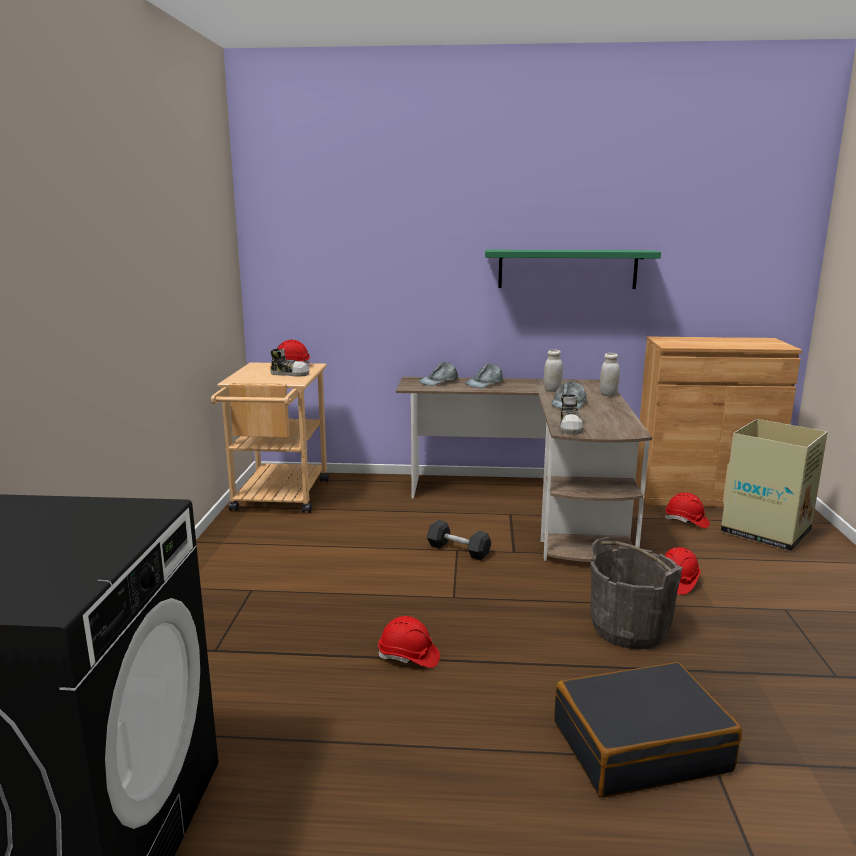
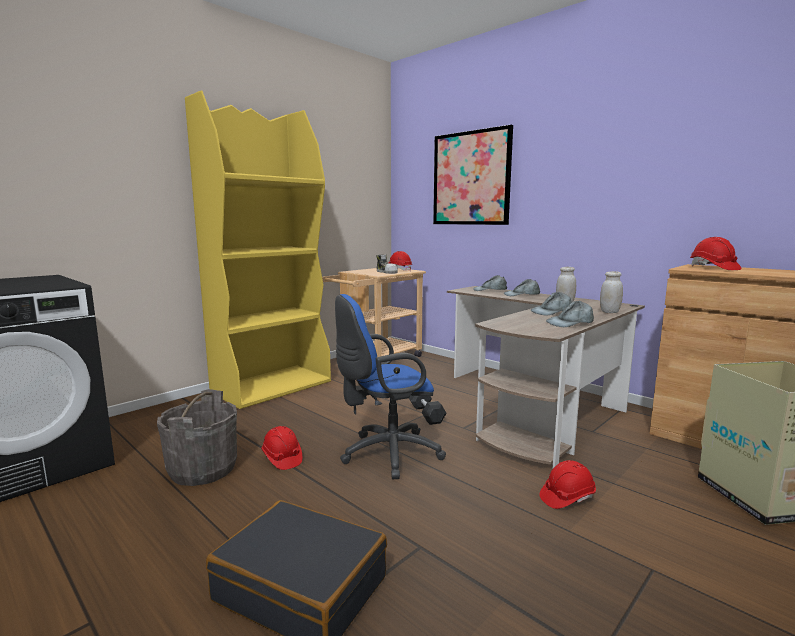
camera: 40 degrees right, 5 degrees down
(214, 580) = (272, 386): none -> yellow bookcase
(385, 237) = (471, 178): none -> picture
(496, 606) = (386, 454): none -> blue office chair
(567, 269) = (610, 198): green shelf -> none
(571, 427) = (504, 322): shoe -> none
(615, 415) = (570, 323): none -> grey cap
(629, 629) = (454, 510): grey bucket -> grey bucket (203, 469)
(686, 521) = (671, 458): red hard hat -> red hard hat (713, 268)

